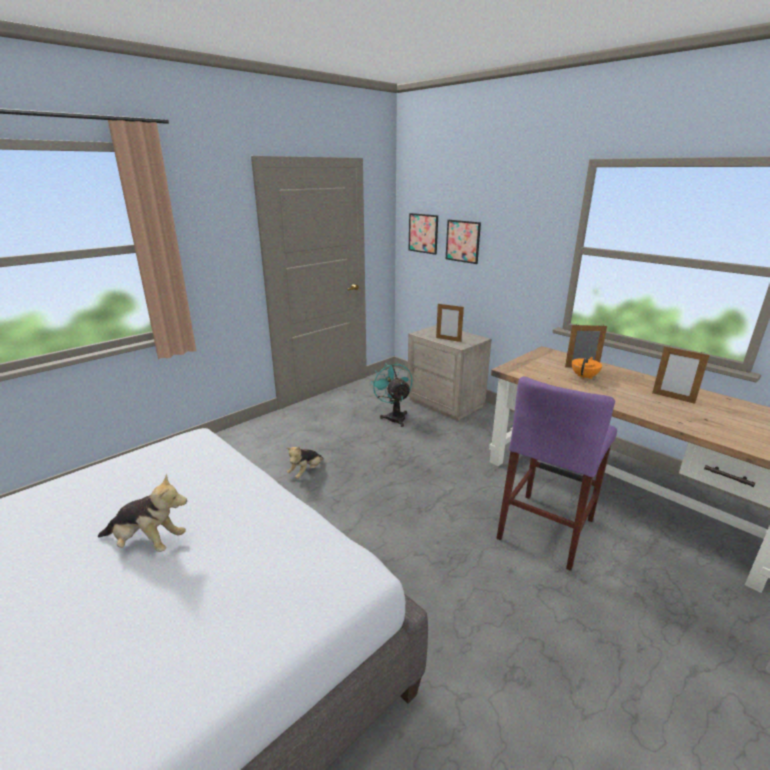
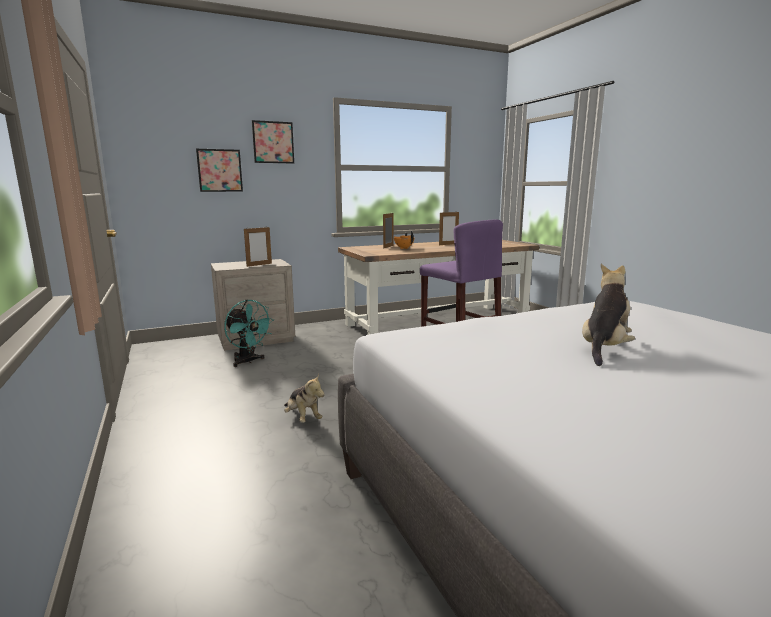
camera: 70 degrees left, 10 degrees down
(394, 416) = (248, 361): turquoise fan -> turquoise fan turned 135 degrees counterclockwise
(423, 233) = (158, 166): picture -> picture (273, 142)

